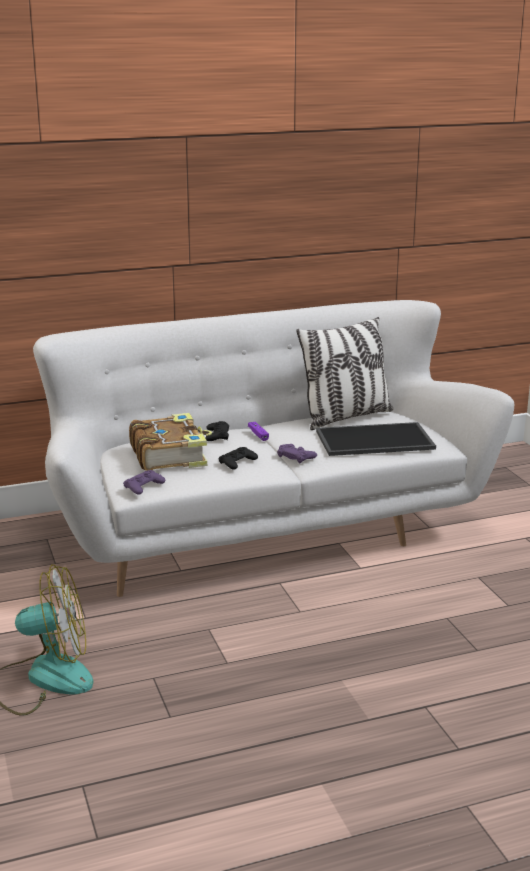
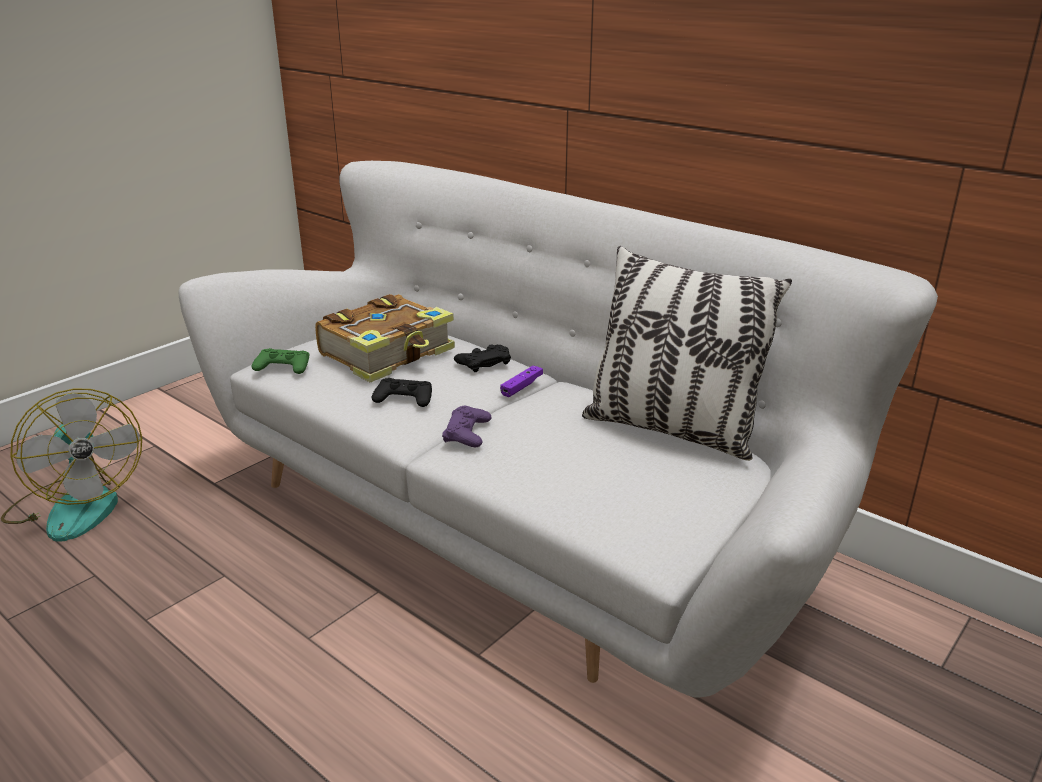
camera: 60 degrees right, 5 degrees up
(143, 486) = (283, 367): purple game controller -> green game controller
(374, 441) = (594, 478): tray -> none

